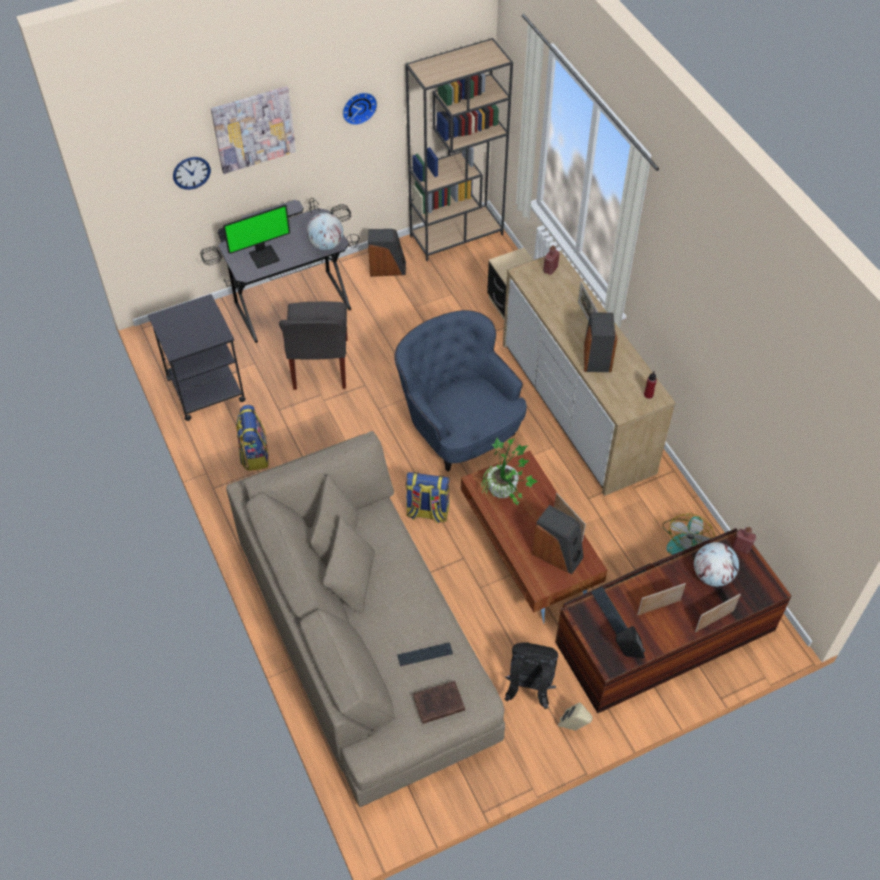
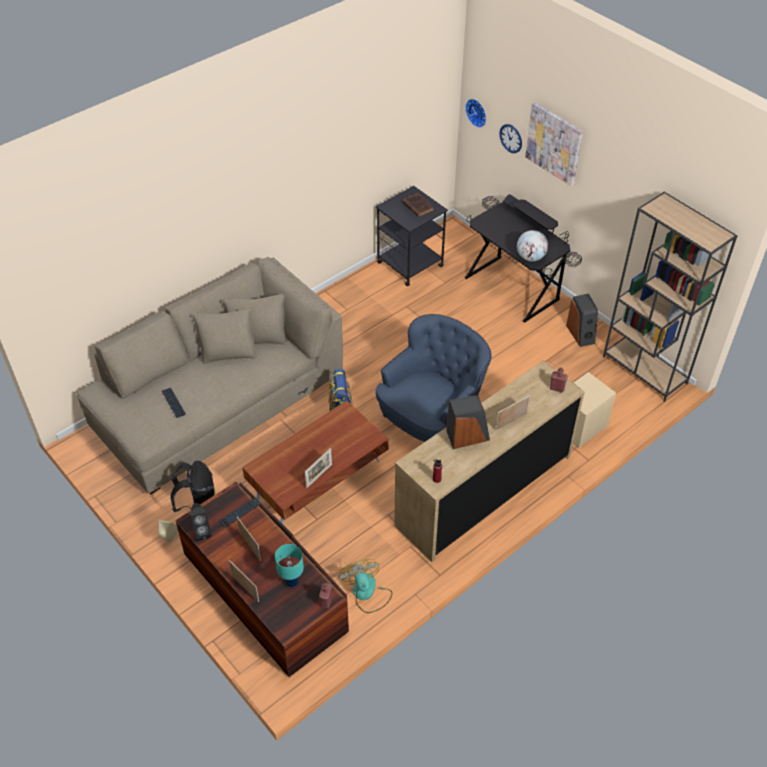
camera: 75 degrees right, 5 degrees down
(254, 454) = (361, 304): backpack -> none
(264, 256) = (501, 227): monitor -> none
(320, 366) = (458, 318): grey chair -> none
(358, 106) = (623, 195): wall clock -> wall clock (477, 112)
(437, 704) = (135, 418): brown book -> brown book (417, 206)
(505, 495) = (337, 430): potted plant -> none
(557, 554) = (289, 474): speaker -> none
(685, 539) = (367, 593): fan -> fan turned 60 degrees clockwise
(712, 575) = (291, 581): globe -> turquoise table lamp

